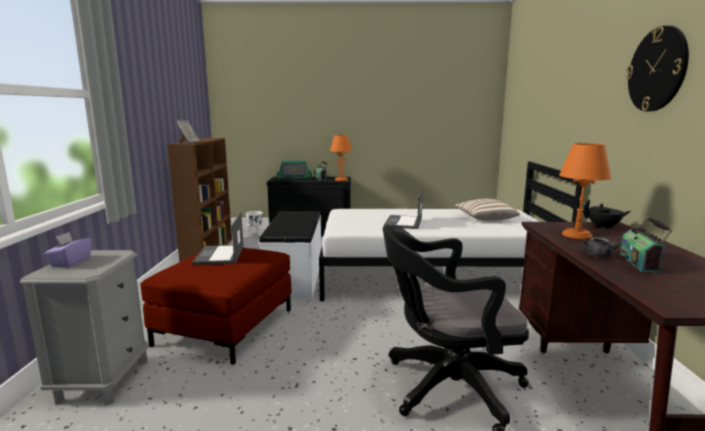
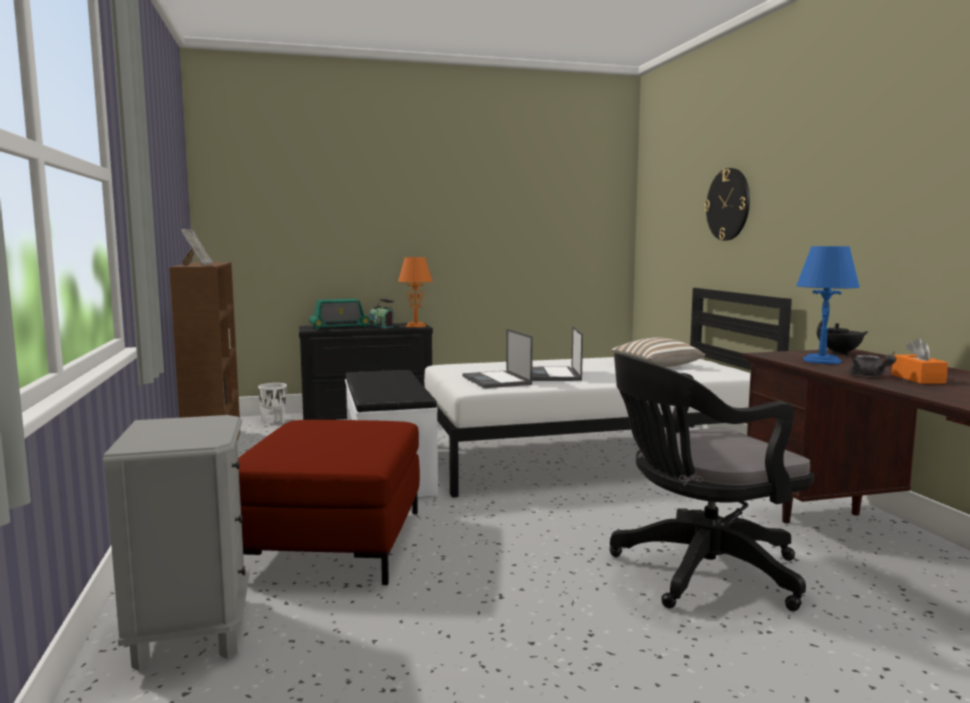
camera: 15 degrees left, 5 degrees down
(70, 262) = (153, 433): purple tissue box -> none
(219, 255) = (317, 430): laptop -> laptop (497, 380)
(577, 235) = (822, 361): orange table lamp -> blue table lamp
(640, 262) = (917, 379): radio -> orange tissue box
(657, 69) = (882, 161): wall clock -> wall clock (728, 204)

